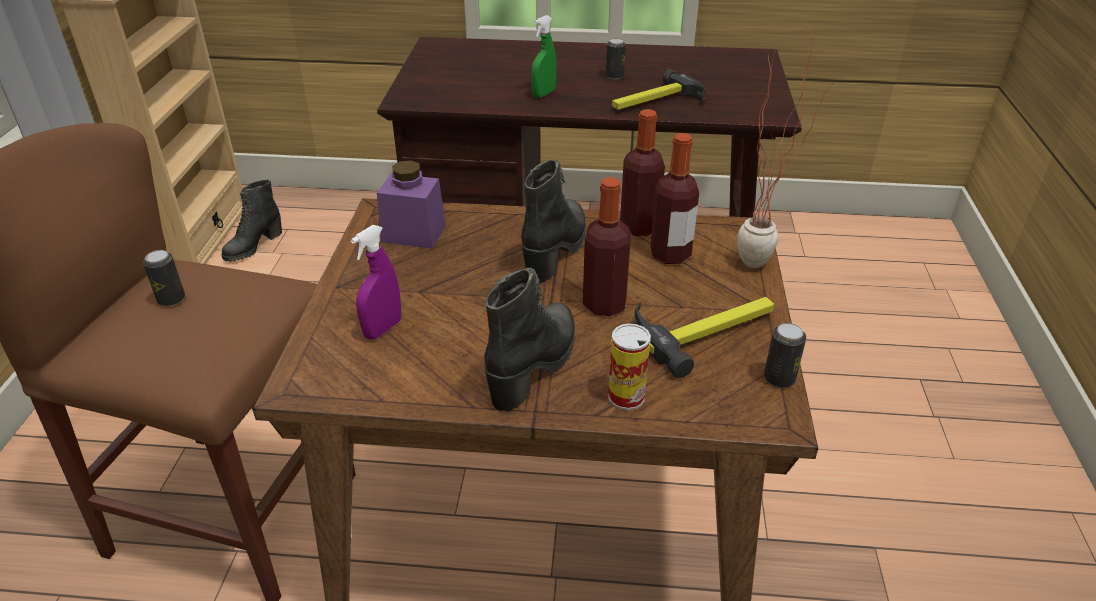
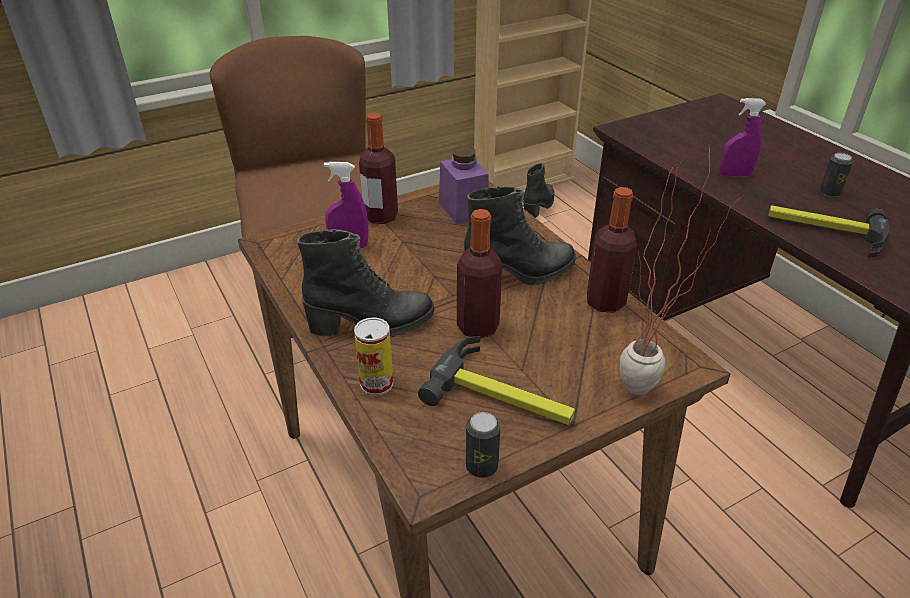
camera: 55 degrees right, 0 degrees up
(171, 299) = (320, 171): can -> none
(253, 246) = (539, 206): black boot -> black boot turned 120 degrees clockwise
(543, 94) = (734, 175): green spray bottle -> purple spray bottle
(670, 254) = (588, 334): bottle -> bottle (381, 216)

